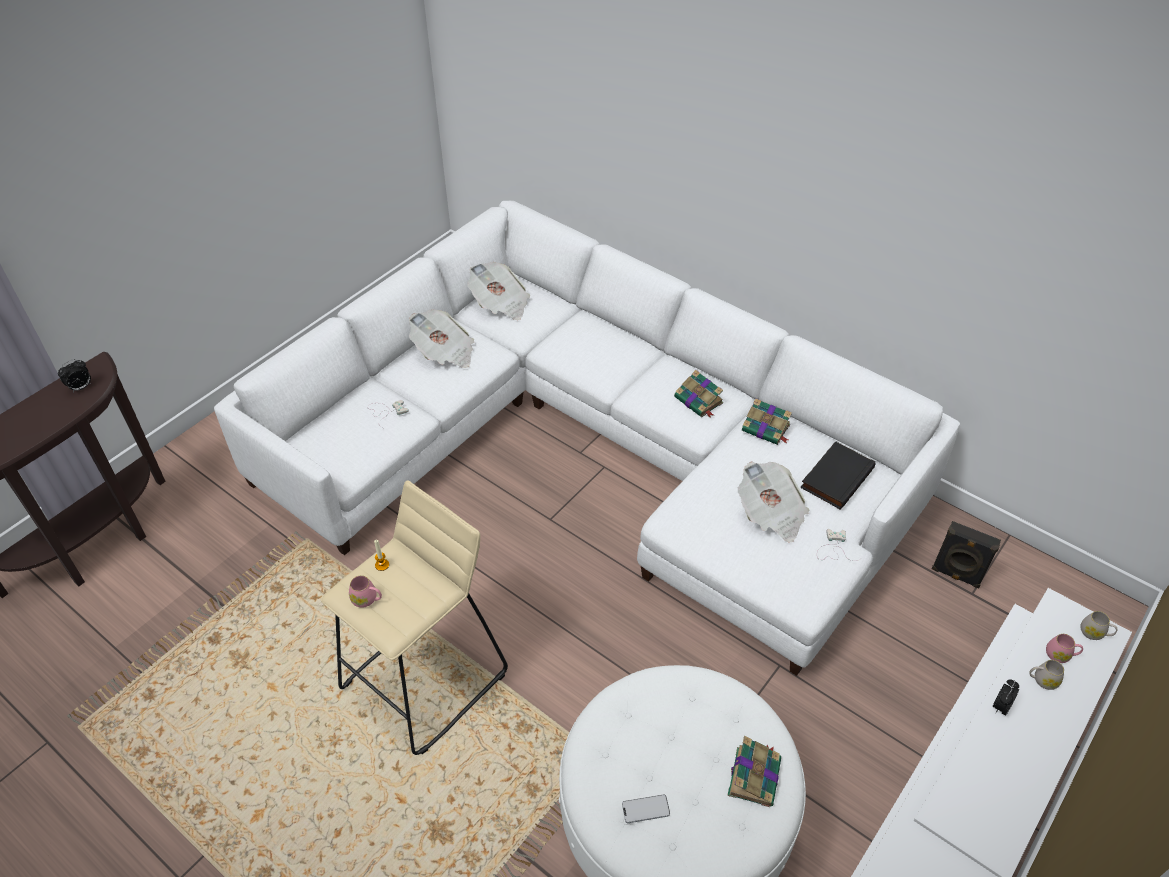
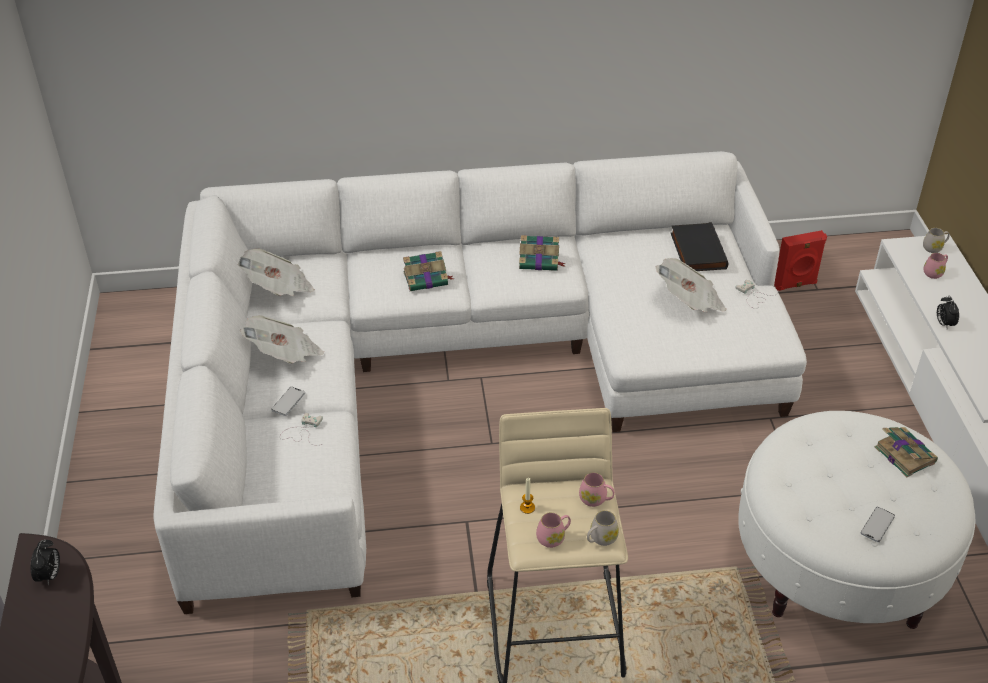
camera: 45 degrees left, 5 degrees down
(405, 386) = (288, 402): none -> phone
(430, 598) = (596, 499): none -> pink mug
(766, 429) = (611, 249): book -> book (427, 279)
(955, 576) = (795, 285): black speaker -> red speaker
(1042, 680) = (944, 293): white mug -> white mug (600, 539)

